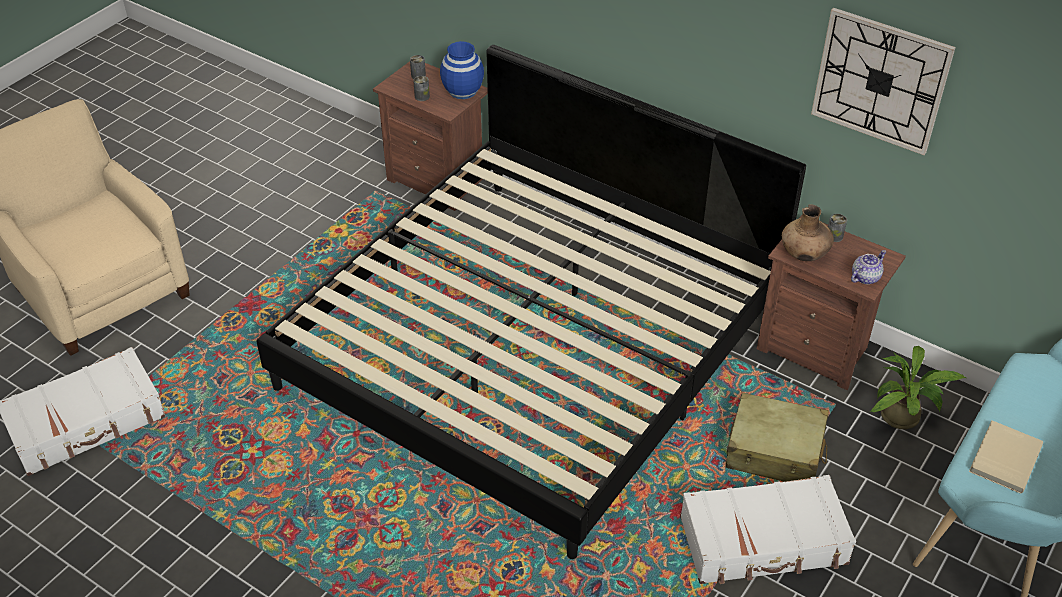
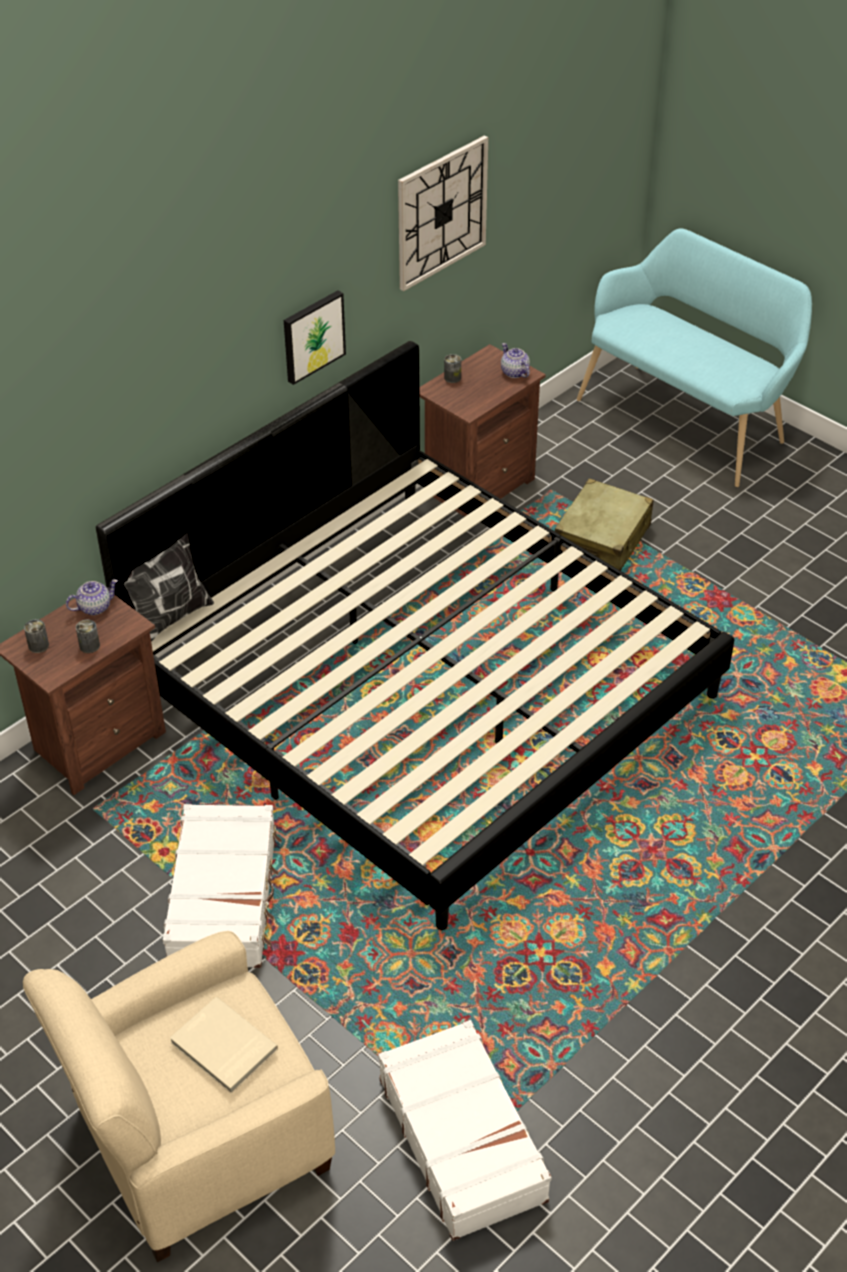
camera: 80 degrees left, 0 degrees up
(462, 91) = (94, 607): blue vase -> teapot
(515, 158) = (168, 619): none -> pillow
(710, 72) = (312, 336): none -> picture
(764, 541) = (705, 567): white suitcase -> white suitcase (225, 897)
(804, 254) = (473, 400): brown vase -> none
(905, 417) = (574, 453): potted plant -> none
(1003, 458) = (713, 365): beige book -> beige book (222, 1048)

